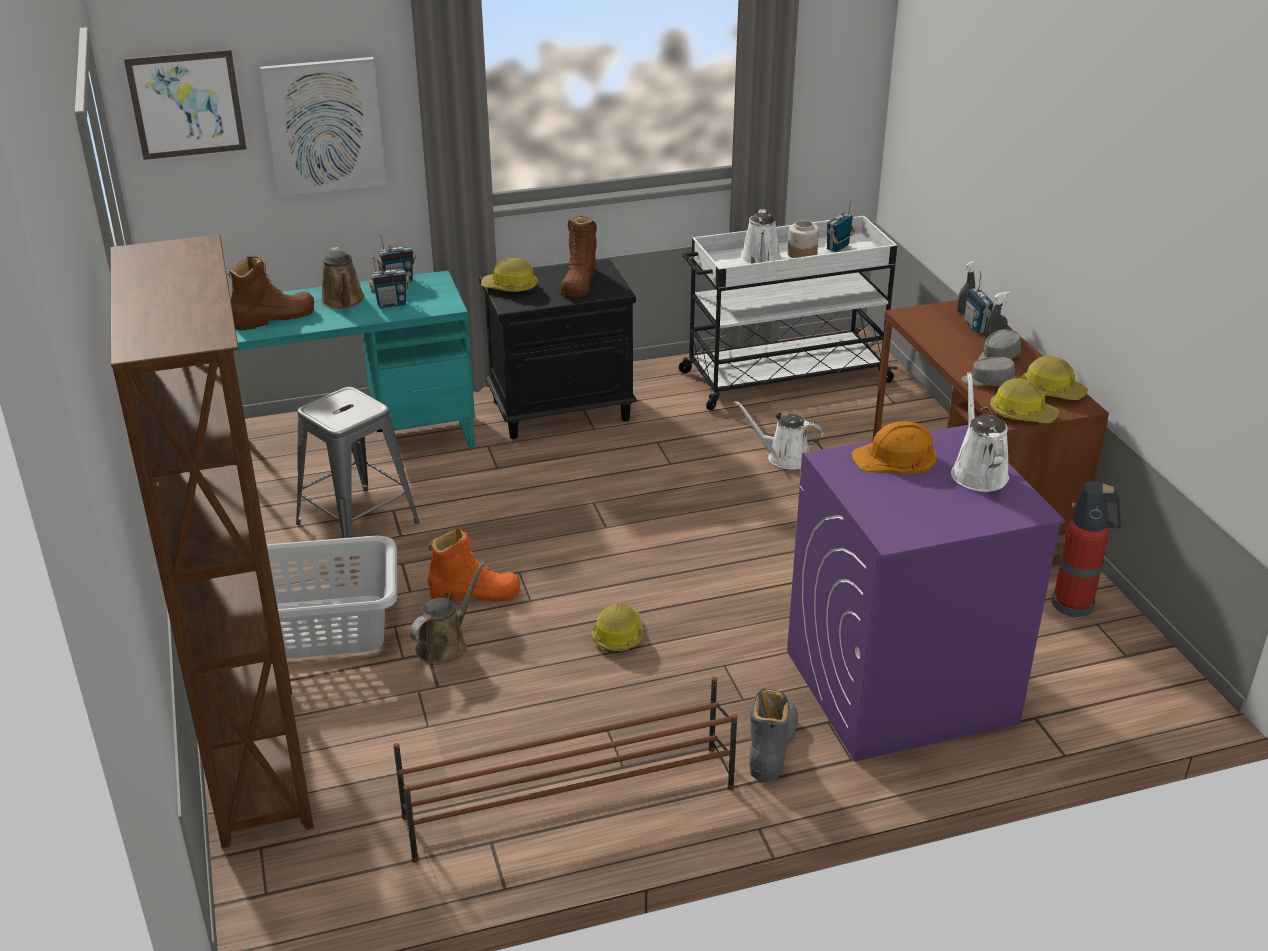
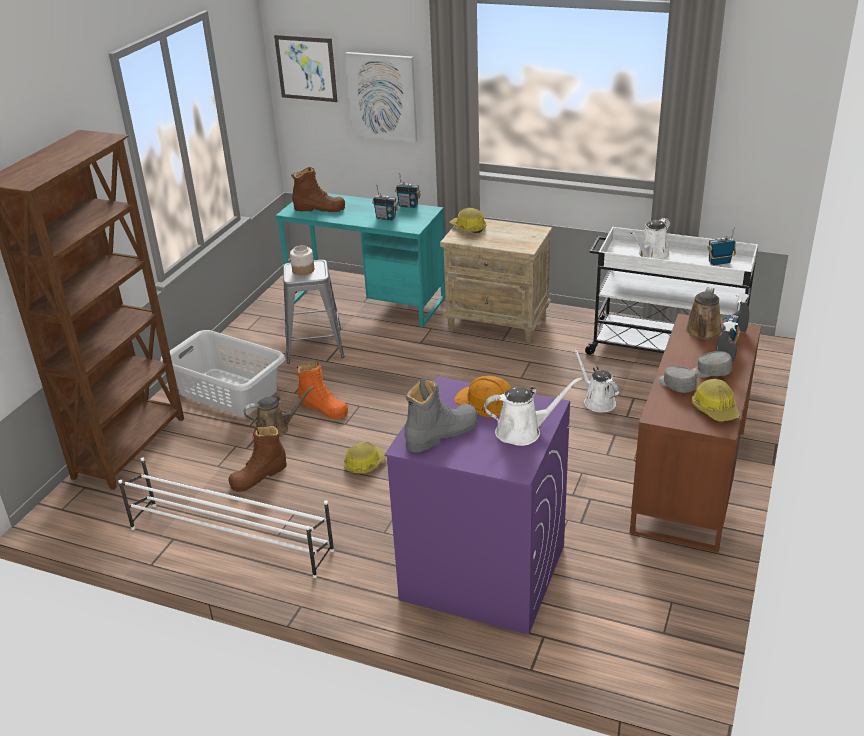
camera: 40 degrees right, 0 degrees up
(343, 301) = (365, 209): brown watering can -> brown watering can (702, 332)
(562, 410) = (498, 322): black nightstand -> beige nightstand
(568, 802) = (230, 538): brown shoe rack -> white shoe rack
(579, 281) = (512, 236): brown boot -> brown boot (259, 475)
(772, 746) = (365, 566): grey boot -> grey boot (441, 434)
(802, 254) = (686, 260): jar -> jar (303, 270)
(977, 472) = (523, 431): white watering can -> white watering can turned 45 degrees clockwise
(1021, 414) = (666, 415): hard hat -> none
(1074, 605) = (672, 582): fire extinguisher -> none

